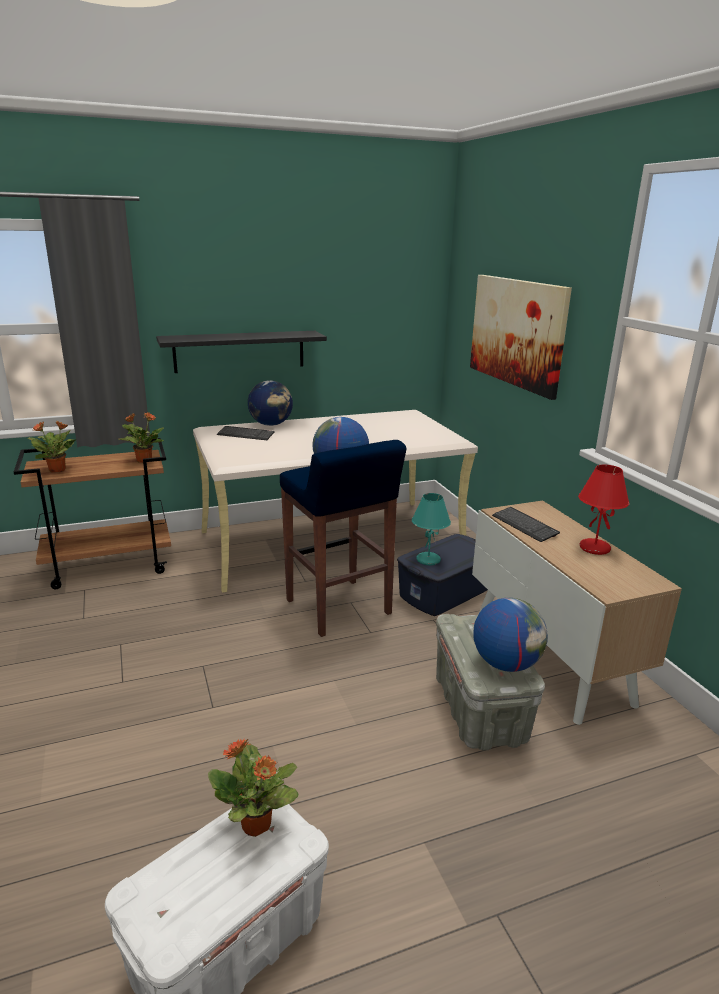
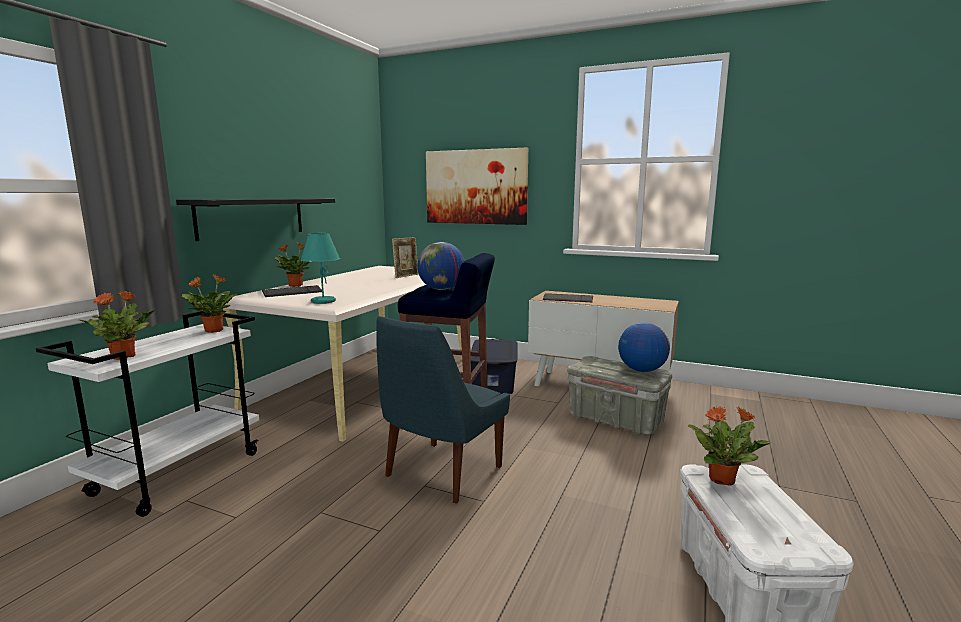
camera: 45 degrees left, 10 degrees down
(110, 565) = (179, 472): brown cart -> white cart
(230, 662) = (440, 473): none -> blue chair
(271, 424) = (295, 285): globe -> potted plant
(391, 436) = (406, 276): none -> picture frame
(428, 560) = (489, 355): turquoise table lamp -> turquoise table lamp (323, 301)
(594, 548) = (617, 298): red table lamp -> none

